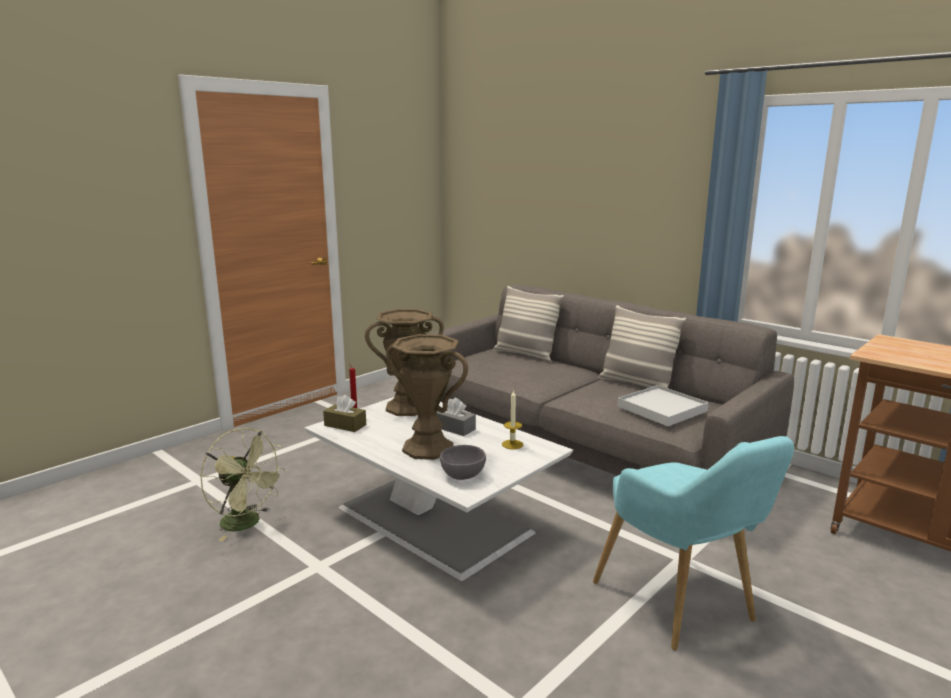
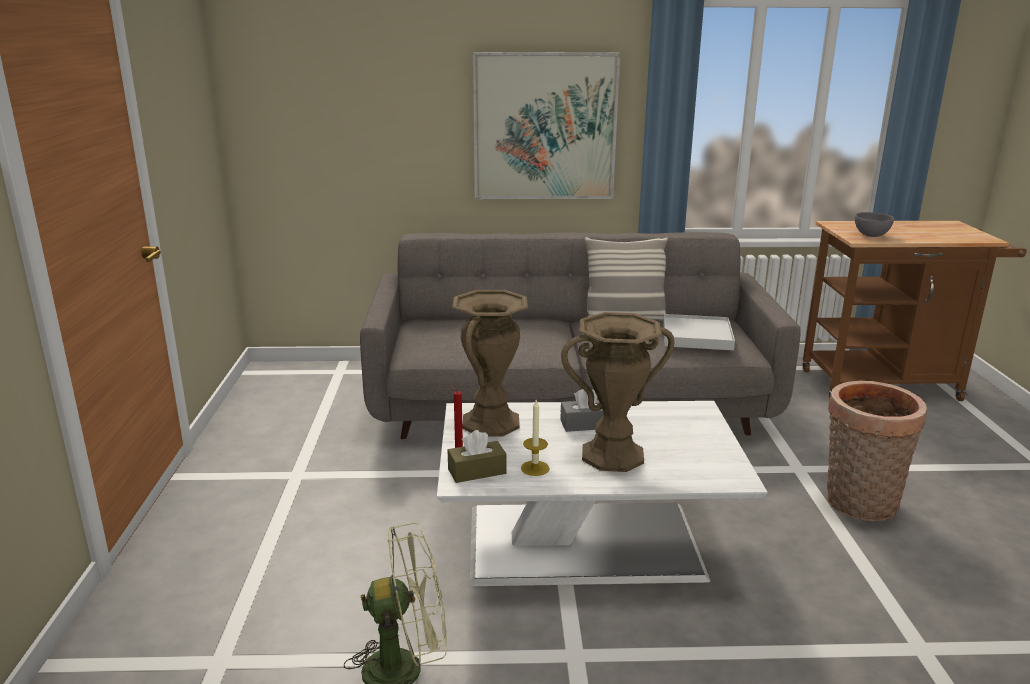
camera: 45 degrees left, 5 degrees up
(462, 476) = (700, 466): grey bowl -> grey bowl (870, 235)
(512, 444) = (666, 417): candle -> candle (535, 468)
(525, 354) = (466, 320): pillow -> none
(634, 212) = (544, 127): none -> picture
(681, 606) = (858, 505): turquoise armchair -> basket

